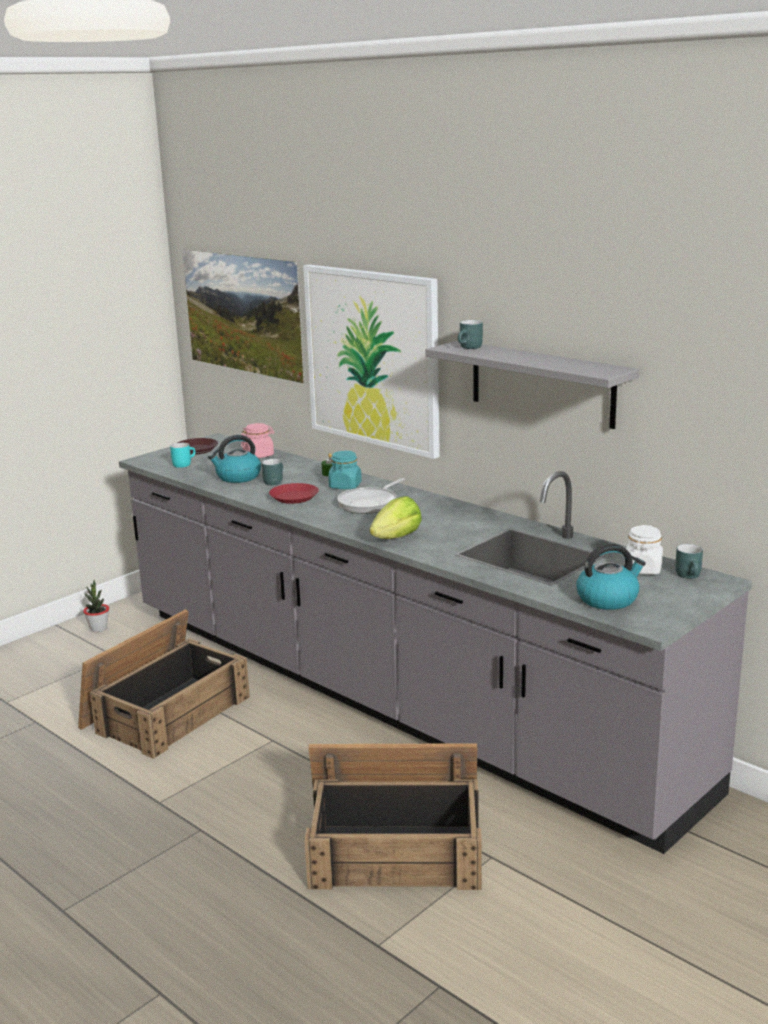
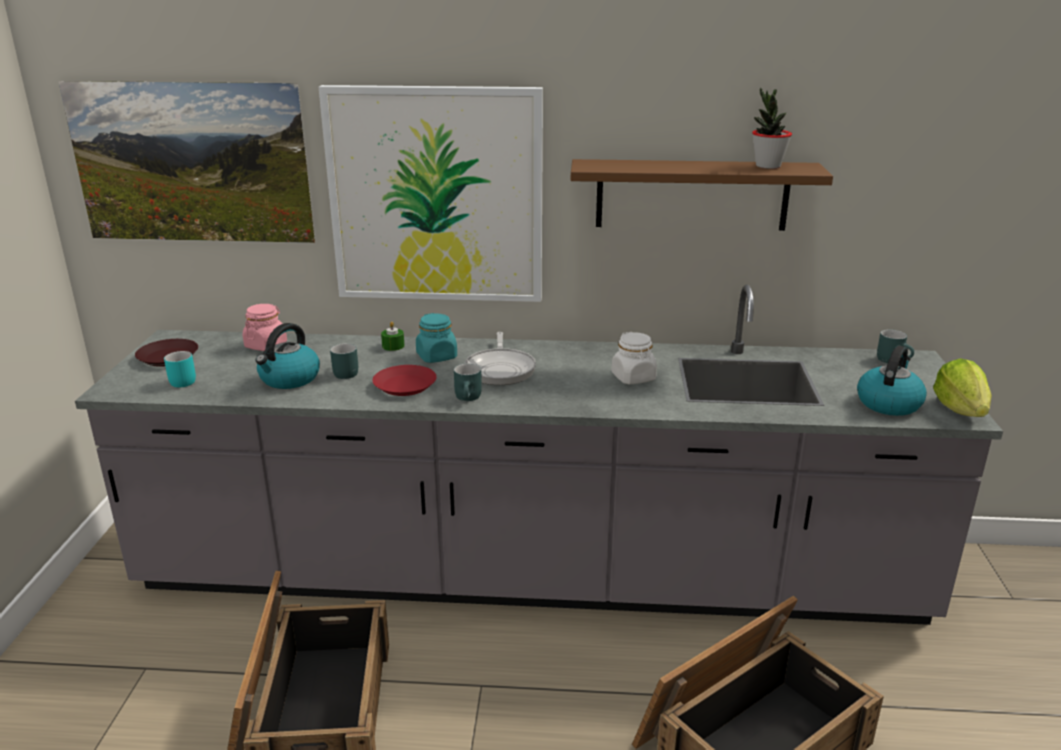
camera: 40 degrees left, 5 degrees up
(98, 628) = (74, 639): potted plant -> potted plant (768, 166)
(396, 537) = (600, 400): lettuce -> lettuce (960, 410)
(470, 348) = (613, 164): turquoise mug -> turquoise mug (469, 398)
(542, 384) = (692, 195): grey shelf -> brown shelf
(643, 569) = (852, 365): white jar -> white jar (633, 378)

